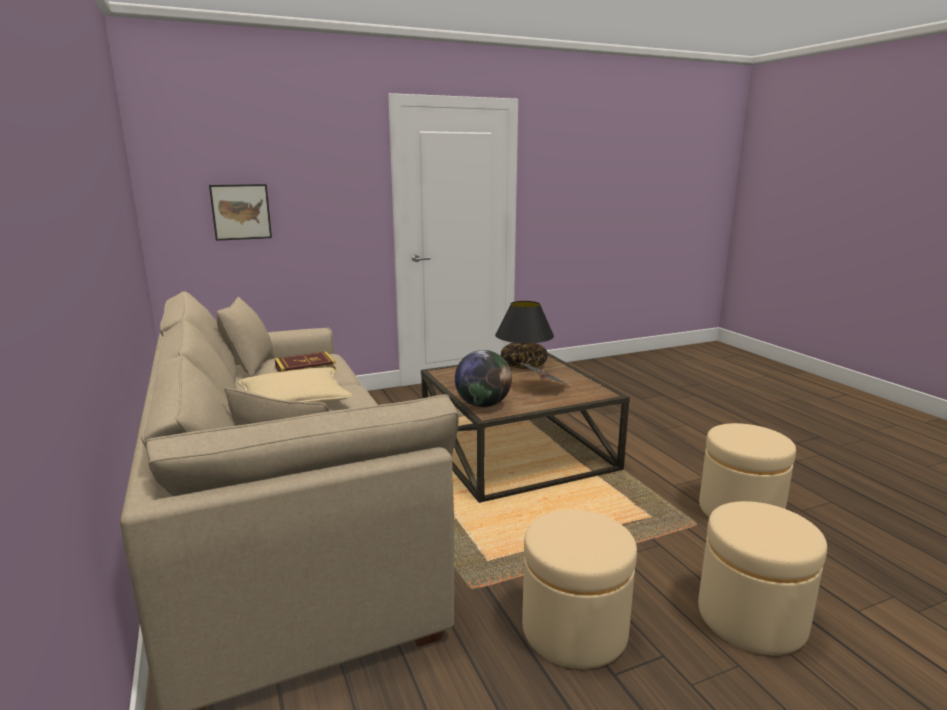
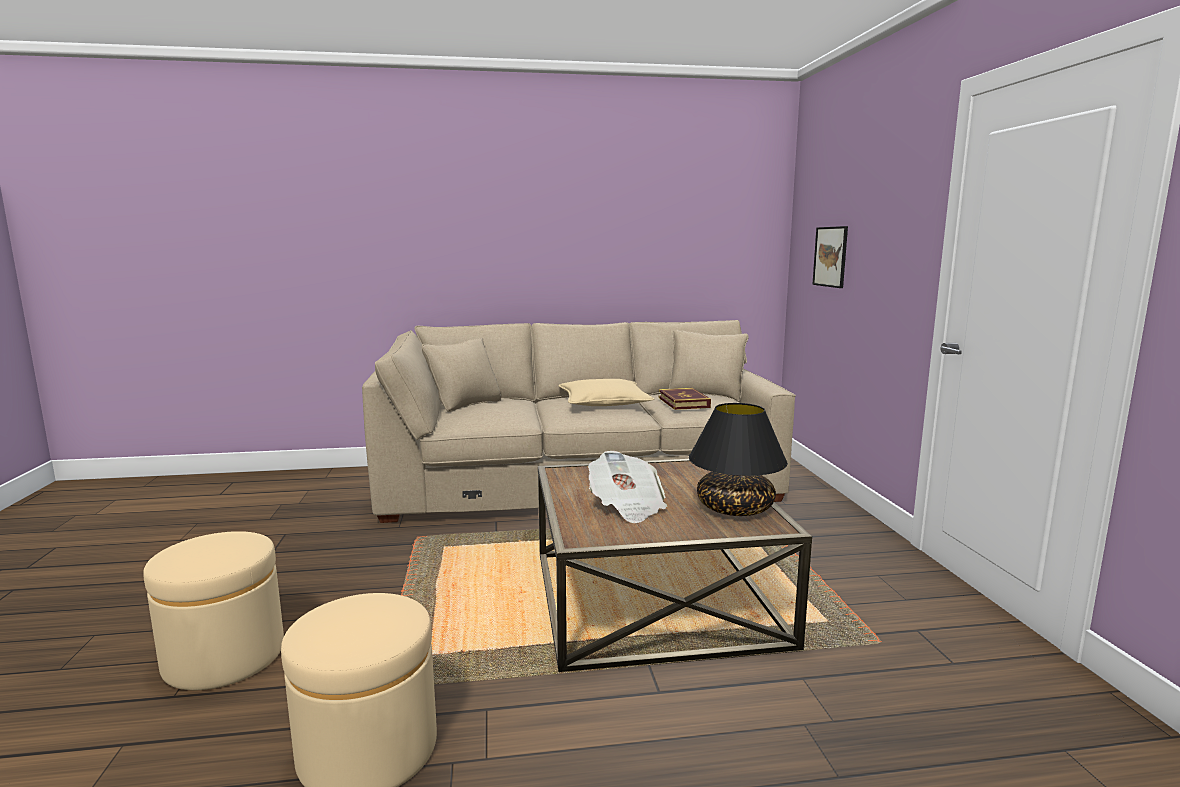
camera: 105 degrees right, 5 degrees down
(483, 405) = (586, 471): globe -> none
(574, 630) = (329, 567): beige ottoman -> none

